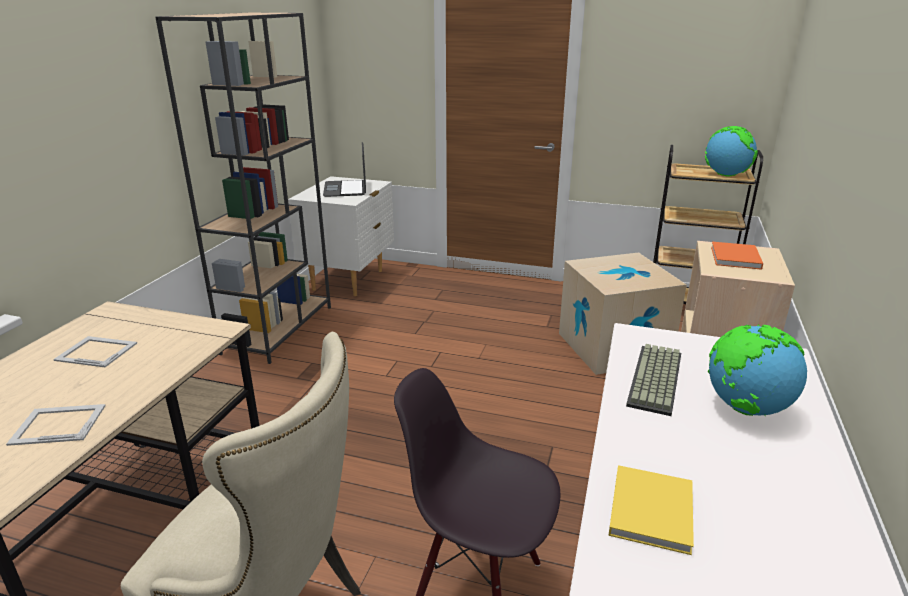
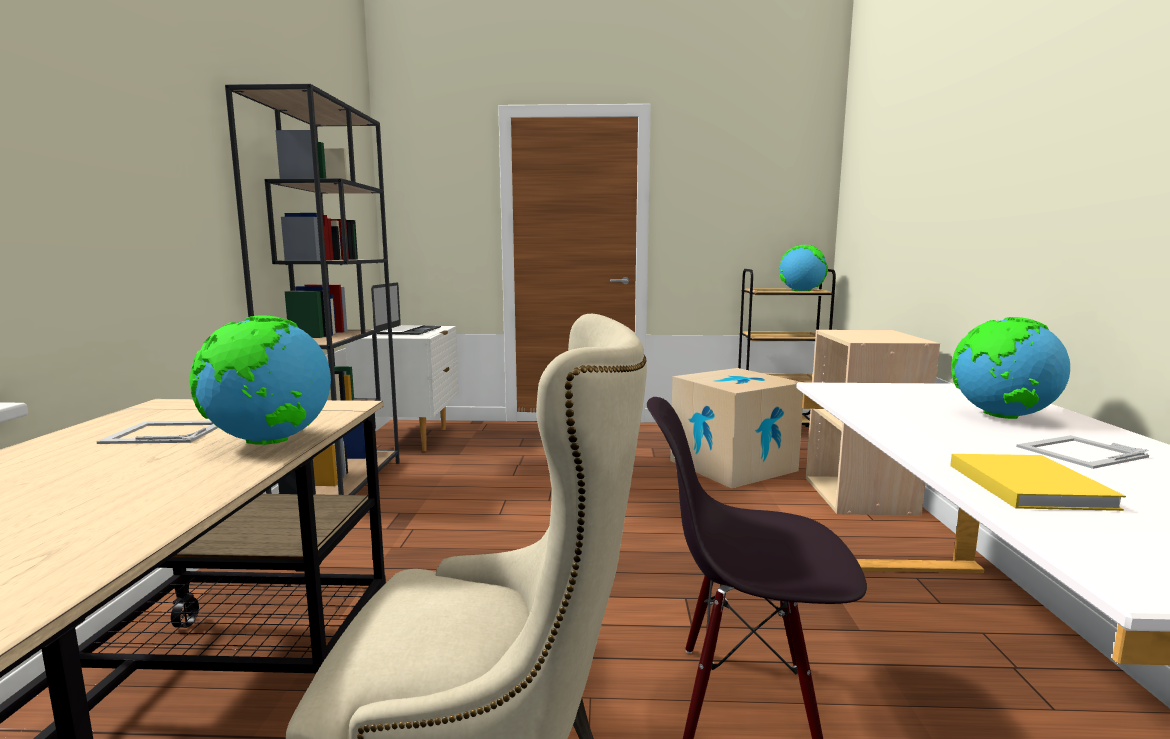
camera: 15 degrees left, 15 degrees down
(57, 424) = (141, 493): picture frame -> picture frame (1078, 451)
(150, 374) = (269, 442): none -> globe
(345, 188) = (408, 330): laptop -> laptop turned 150 degrees counterclockwise
(657, 380) = (892, 408): keyboard -> none
(735, 258) = (865, 335): orange book -> none

